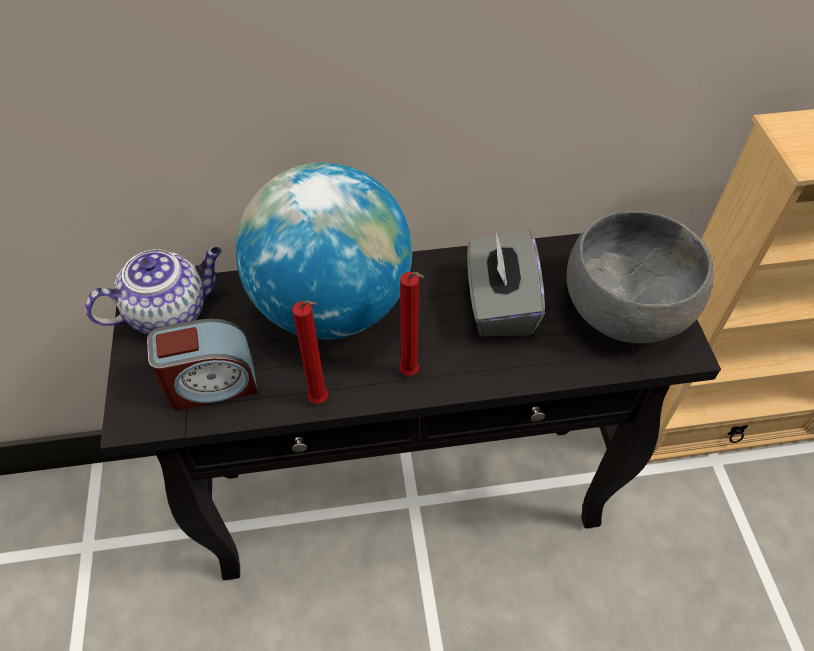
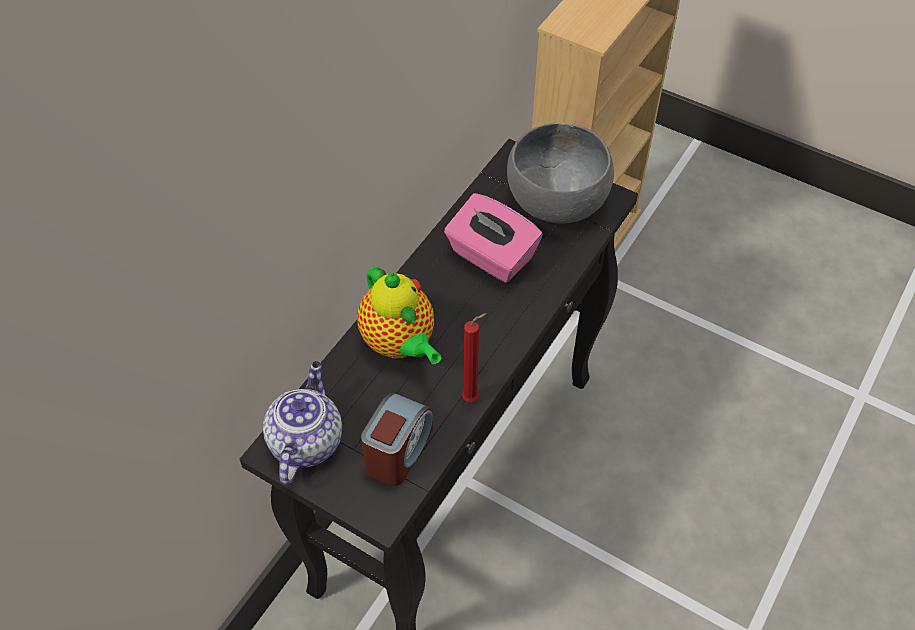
camera: 50 degrees left, 0 degrees up
(331, 306) = (400, 344): globe -> teapot
(411, 374) = (499, 338): red candle -> none
(499, 305) = (491, 256): grey tissue box -> pink tissue box

